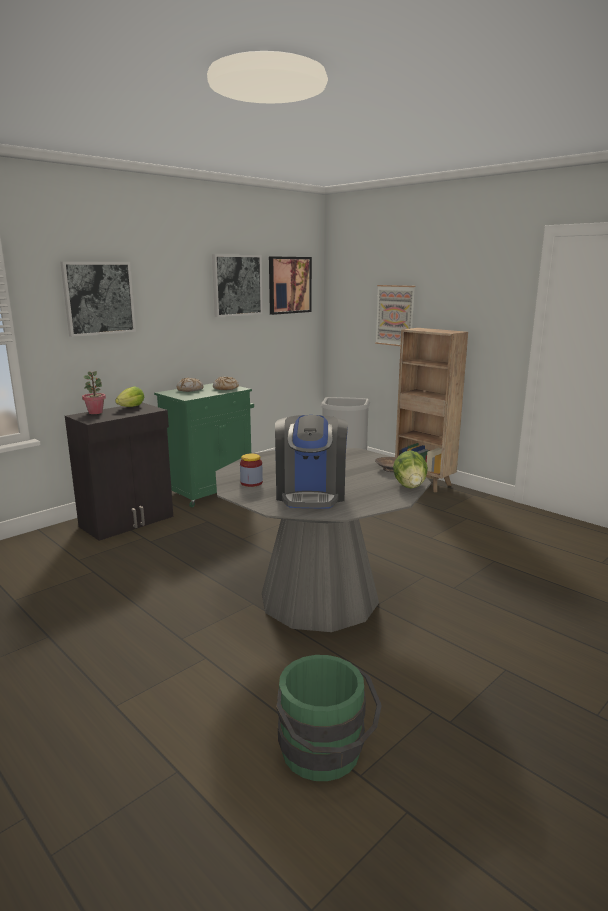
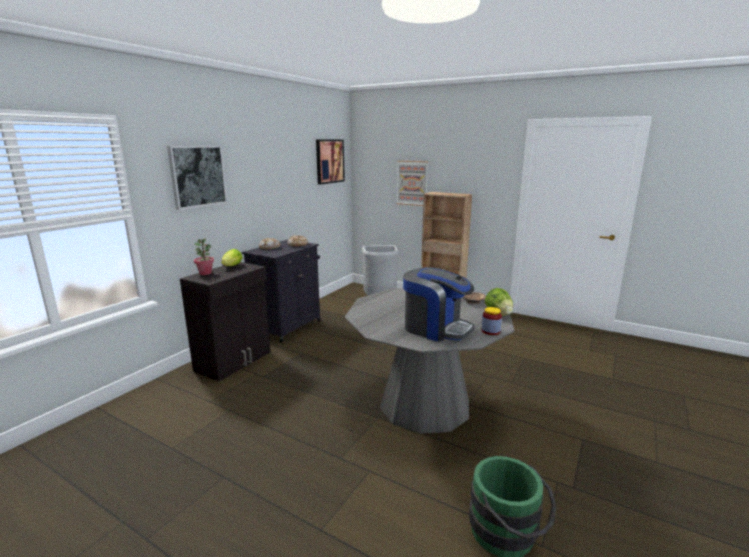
camera: 15 degrees left, 0 degrees up
(210, 490) = (288, 326): green cabinet -> black cabinet
(237, 285) = (295, 162): picture -> none
(251, 483) = (382, 324): jar -> jar (490, 331)
(311, 493) = (436, 328): coffee machine -> coffee machine turned 45 degrees counterclockwise

